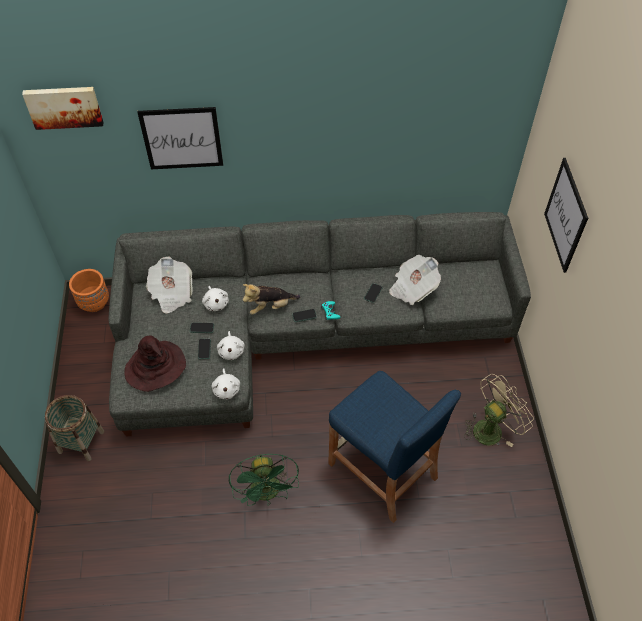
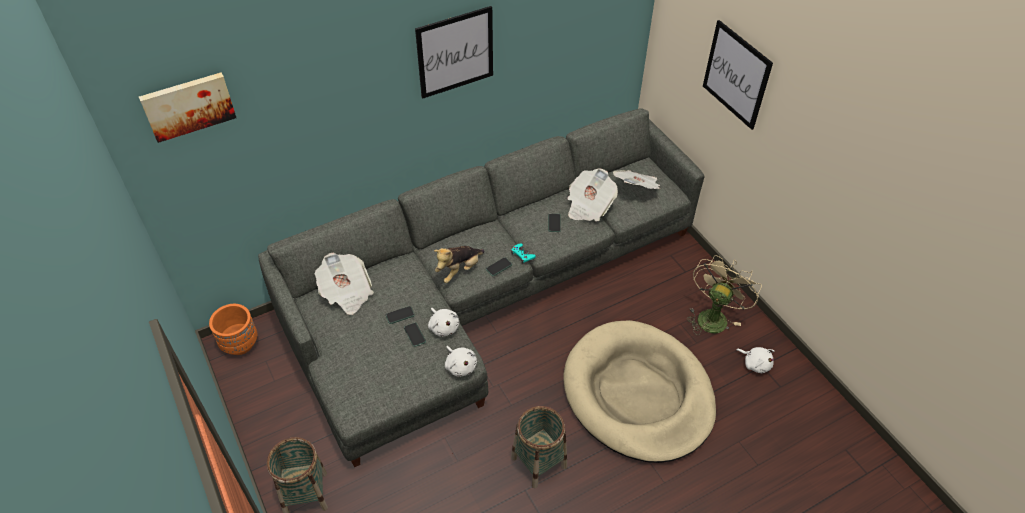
camera: 25 degrees left, 5 degrees down
(155, 367) = (372, 372): brown hat -> none
(182, 138) = (322, 111): picture -> picture (455, 52)
(216, 303) = (400, 286): white plush toy -> white plush toy (755, 364)
(268, 493) = (538, 462): green fan -> basket
(382, 471) = (638, 394): blue stool -> beige dog bed
(466, 286) = (637, 188): none -> newspaper

